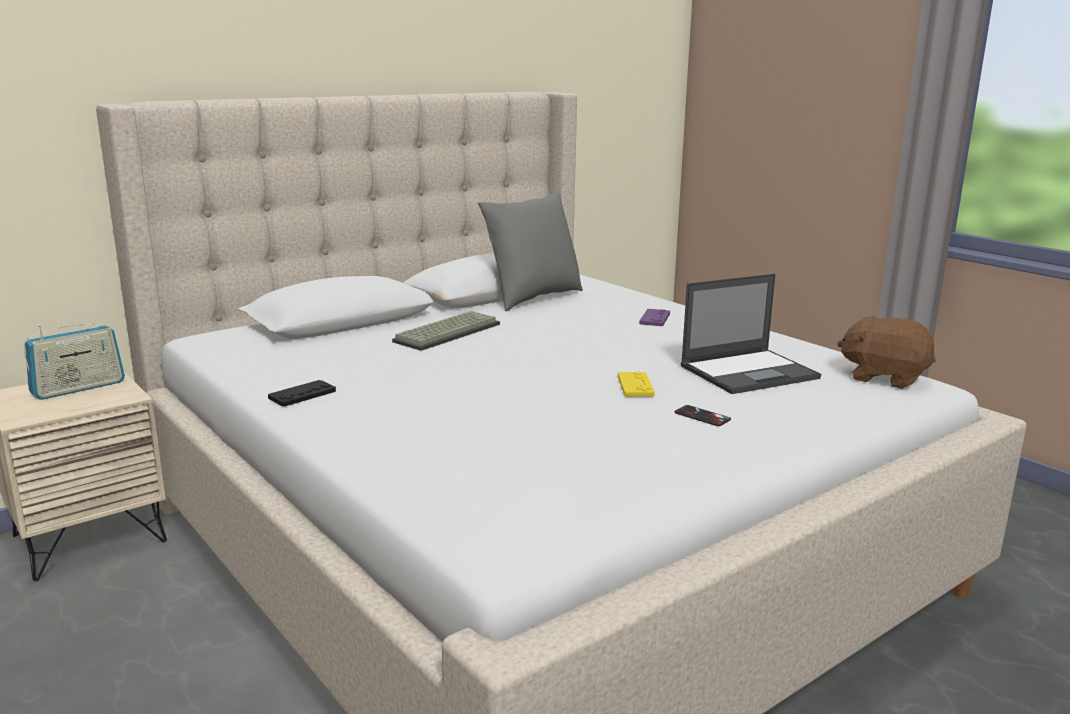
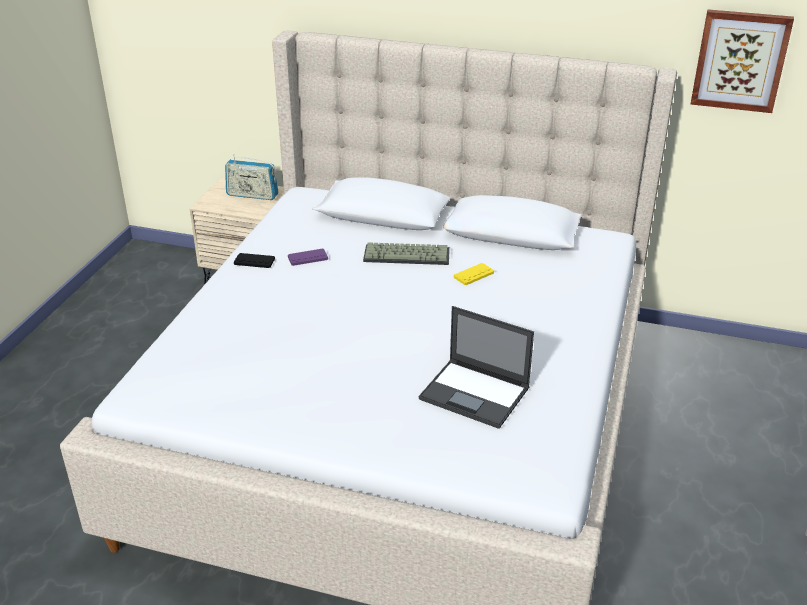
camera: 55 degrees right, 15 degrees up
(532, 298) = (525, 252): grey pillow -> none
(590, 81) = (740, 60): none -> picture
(635, 385) = (391, 357): yellow game controller -> yellow game controller (474, 275)
(654, 318) = (548, 316): purple game controller -> purple game controller (307, 258)
(702, 416) = (363, 400): phone -> none
(884, 377) = (543, 459): brown plush toy -> none

